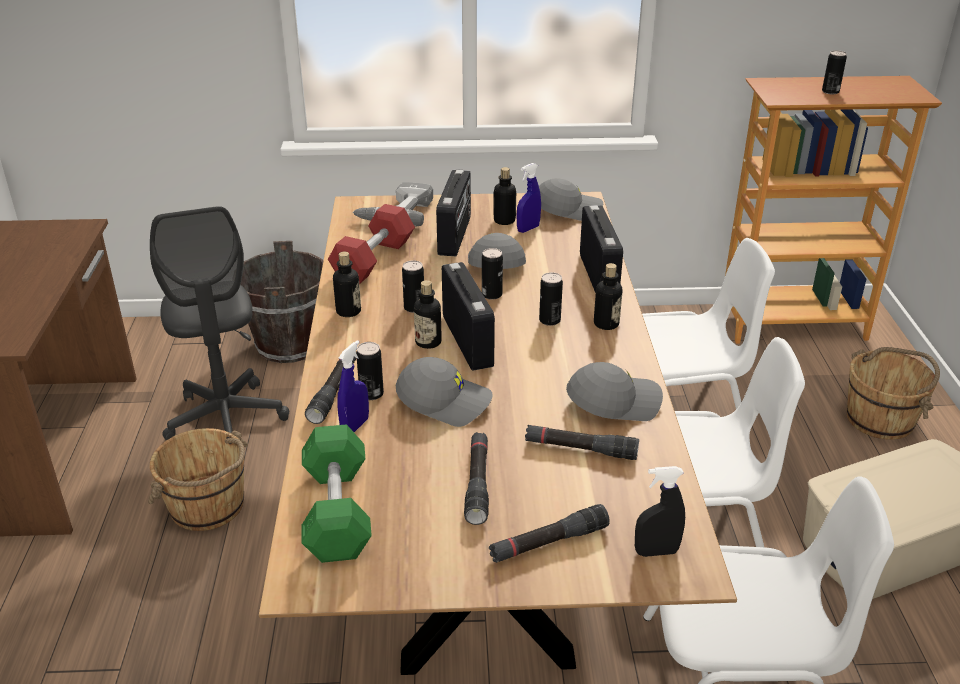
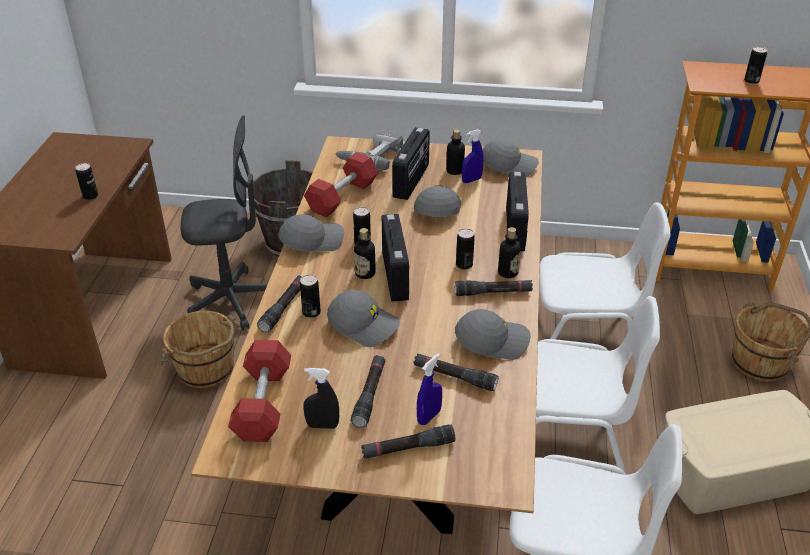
camera: 10 degrees right, 5 degrees up
(226, 419) = (232, 301): grey office chair -> grey office chair turned 90 degrees counterclockwise
(337, 511) = (263, 403): green dumbbell -> red dumbbell
(348, 311) = (312, 240): bottle -> grey cap
(355, 426) = (292, 337): blue spray bottle -> blue spray bottle (429, 416)
(492, 295) = (425, 237): can -> can (90, 196)
(596, 348) = (493, 292): none -> black flashlight
(656, 552) = (485, 466): black spray bottle -> black spray bottle (322, 425)

